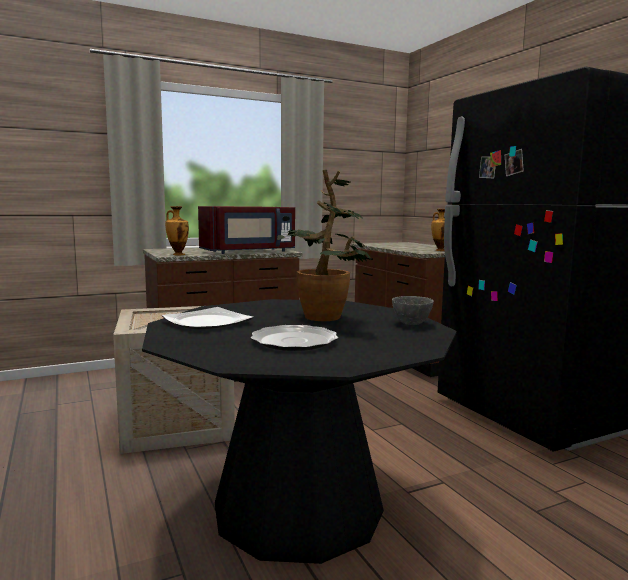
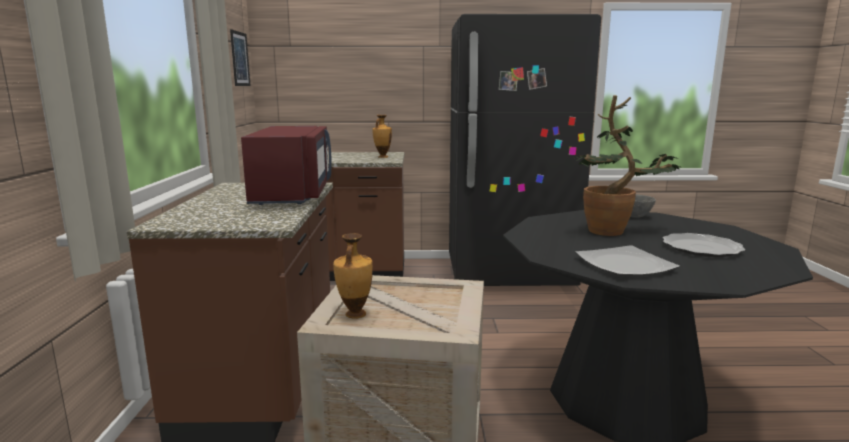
camera: 65 degrees left, 5 degrees up
(177, 254) = (277, 219): vase -> vase (354, 315)
(376, 163) = (240, 59): none -> picture

